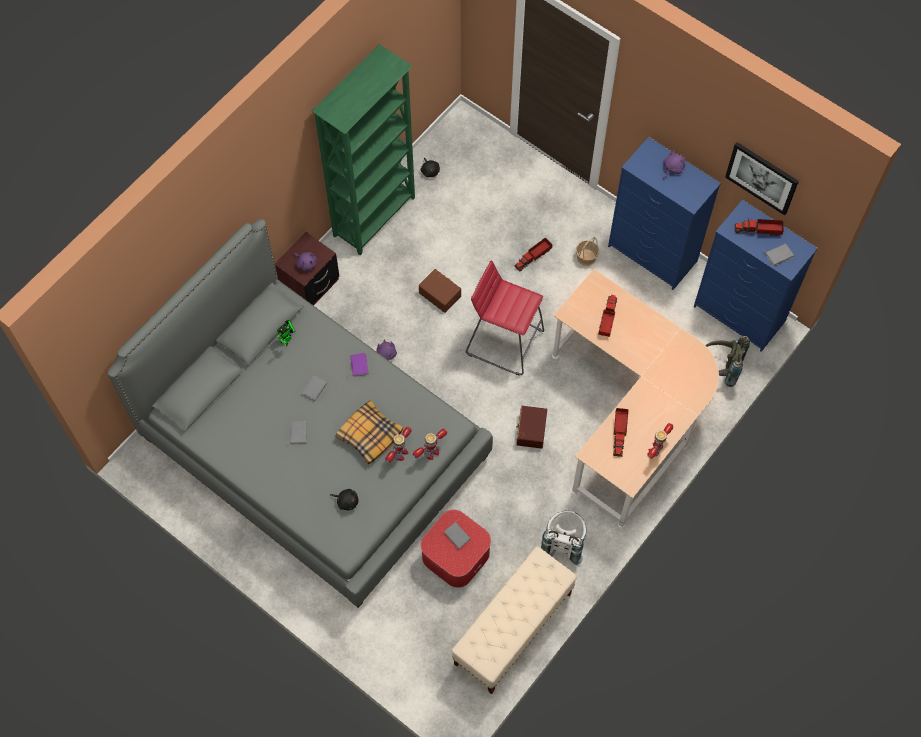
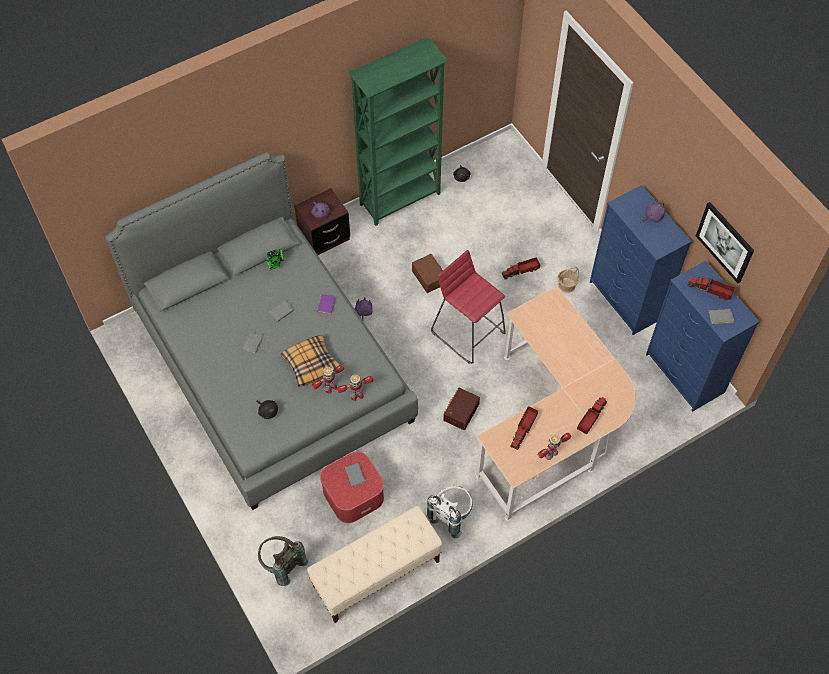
camera: 20 degrees right, 5 degrees down
(607, 319) = (552, 331): toy truck -> toy truck (591, 418)
(719, 369) = (648, 414): grey backpack -> grey backpack (282, 565)

